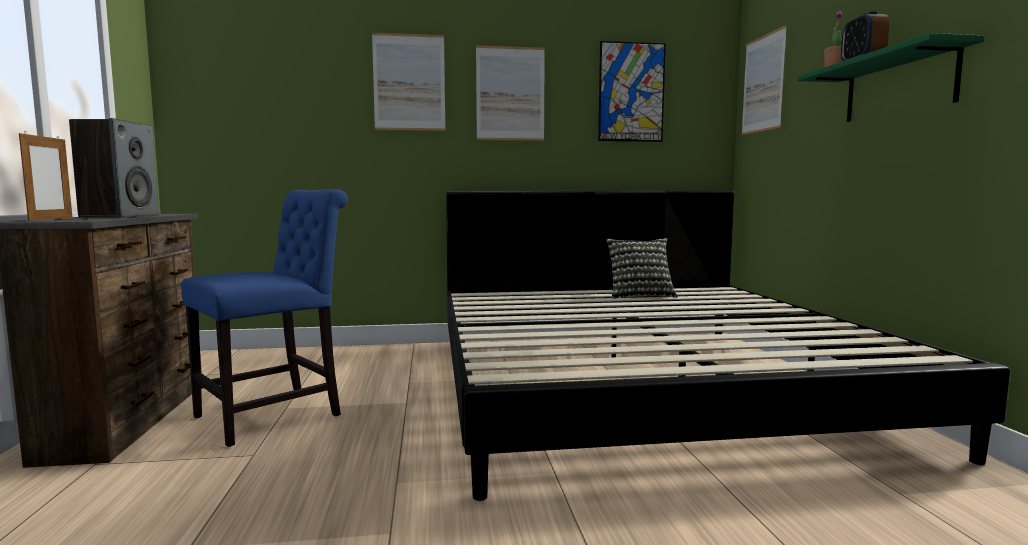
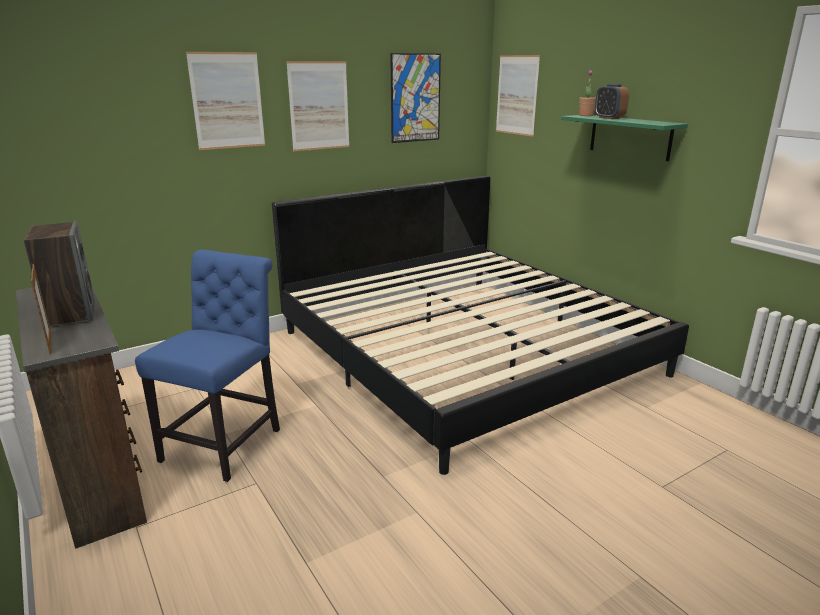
camera: 25 degrees left, 15 degrees up
(639, 295) = (438, 274): pillow -> none

